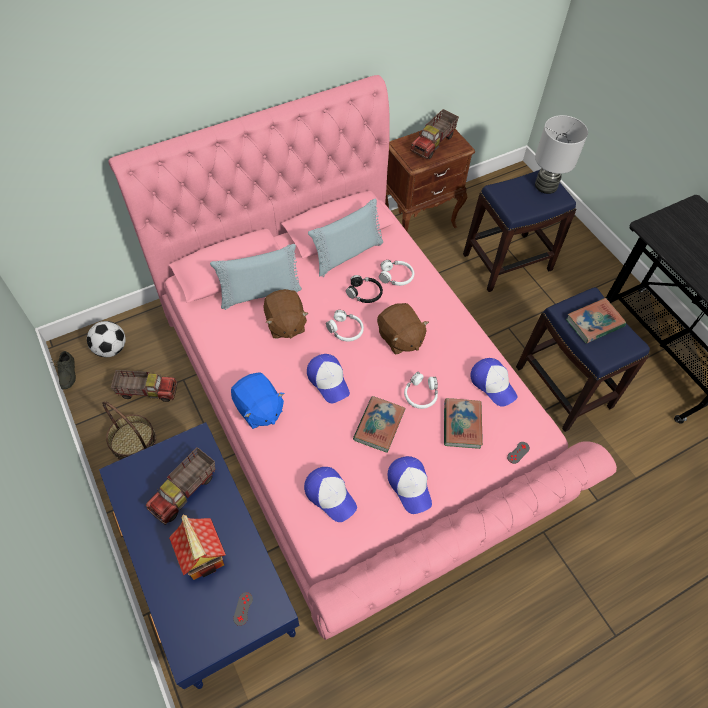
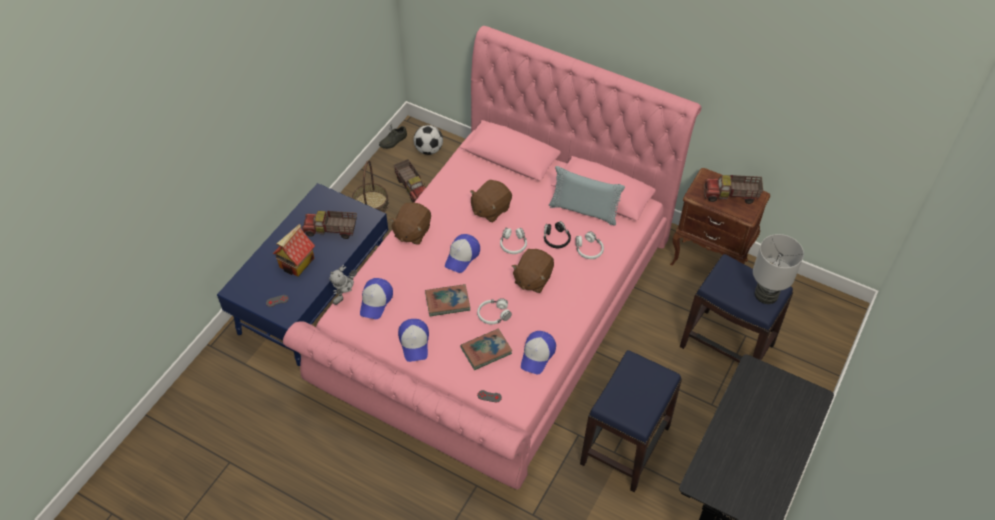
camera: 60 degrees right, 5 degrees down
(258, 409) = (412, 232): blue plush toy -> brown plush toy
(260, 293) = (505, 181): blue pillow -> none
(298, 523) = (346, 295): none -> toy robot
(410, 486) = (414, 342): cap -> cap turned 45 degrees counterclockwise
(594, 323) = (638, 387): book -> none

